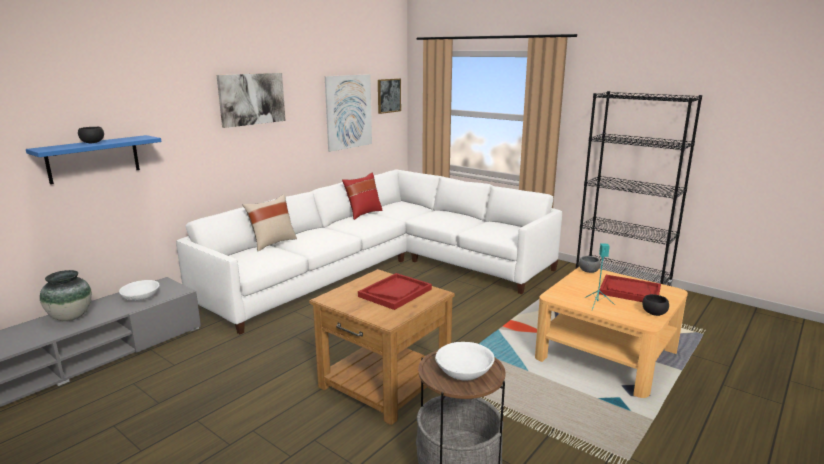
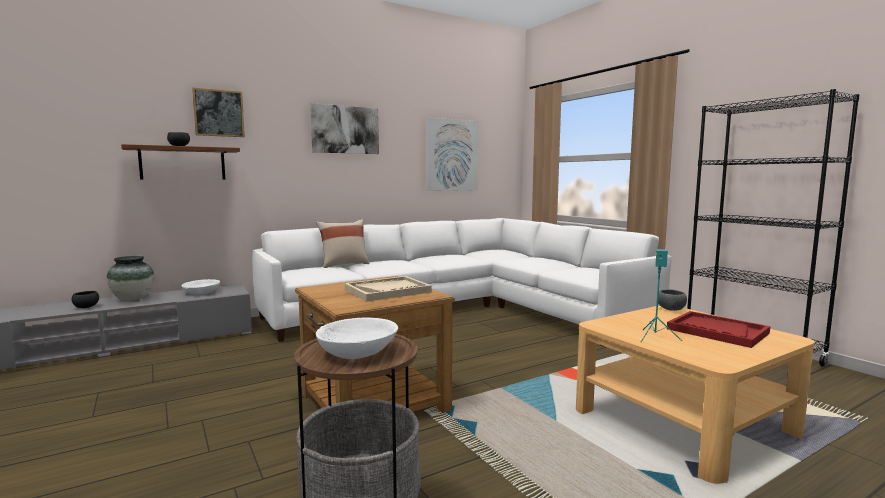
camera: 20 degrees right, 10 degrees down
(93, 159) = (183, 163): blue shelf -> brown shelf
(363, 213) = (453, 254): red pillow -> none
(388, 95) = (500, 145): picture -> picture (219, 113)
(395, 292) = (387, 291): red tray -> beige tray
(653, 313) = (738, 355): black bowl -> black bowl (86, 307)

